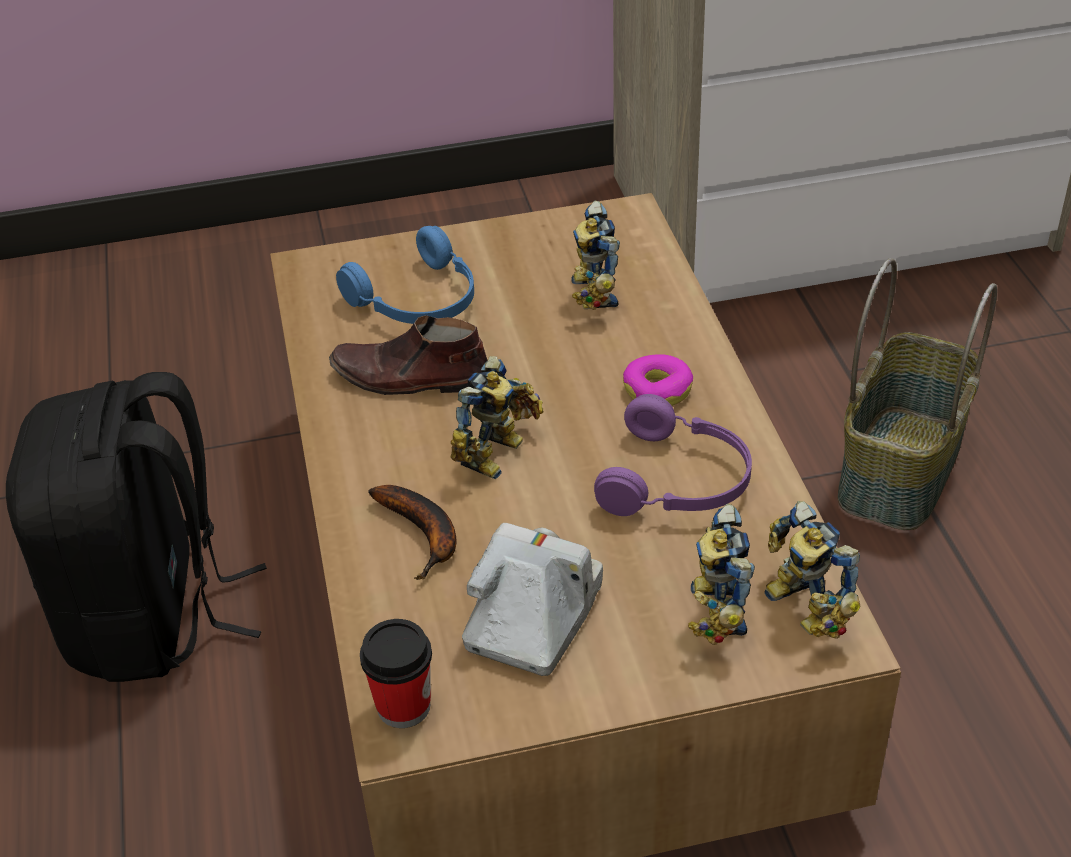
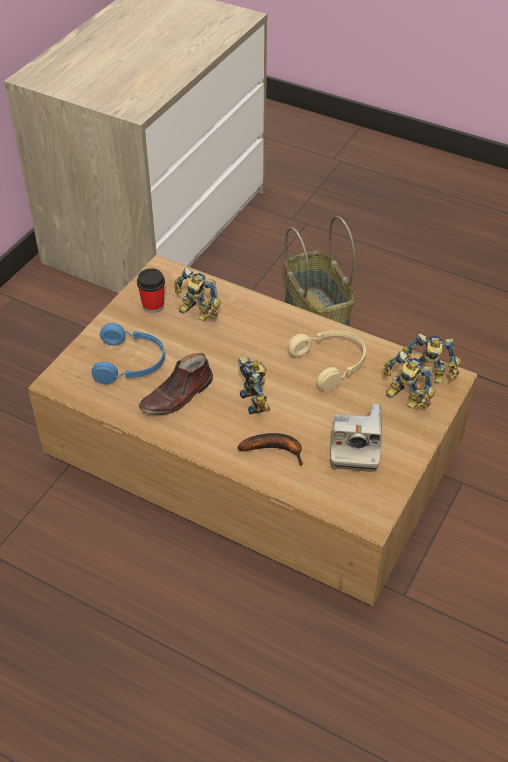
camera: 50 degrees left, 5 degrees up
(153, 616) = (114, 596): black backpack -> none
(403, 706) = (359, 510): cup -> cup (153, 305)
(533, 617) = (355, 446): camera -> camera turned 150 degrees counterclockwise
(658, 390) = (276, 334): donut -> none
(678, 481) = (331, 363): purple headphones -> beige headphones

